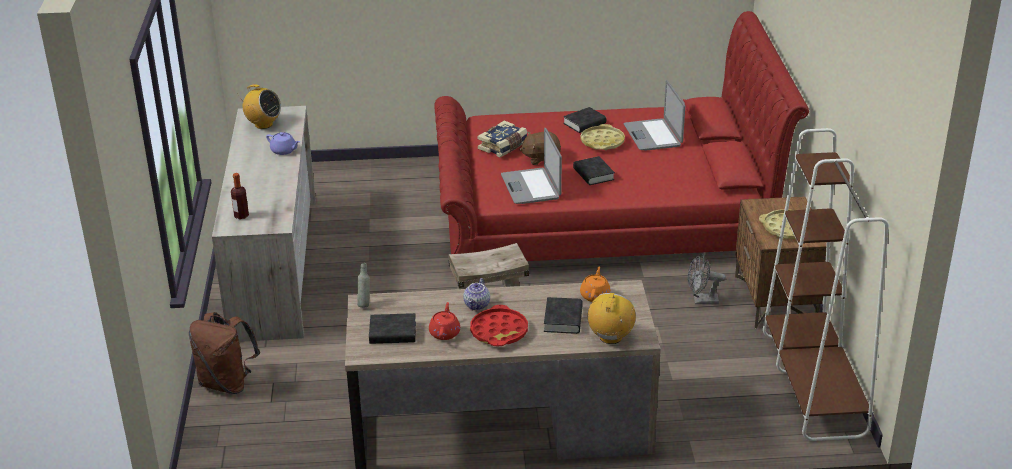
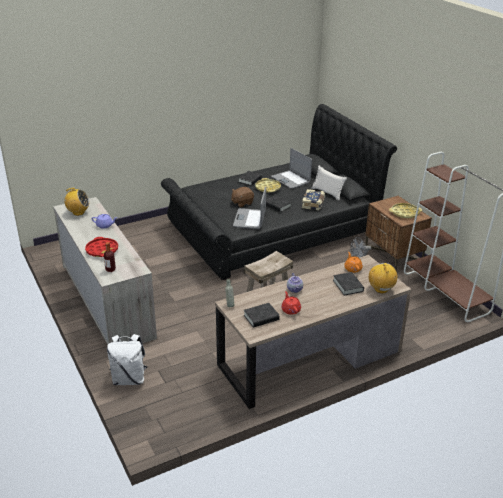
camera: 25 degrees left, 0 degrees up
(227, 383) = (129, 379): brown backpack -> white backpack
(499, 331) = (320, 301): red tray -> red tray (102, 250)
(503, 146) = (216, 200): book -> book (313, 204)
(531, 187) = (250, 219): laptop -> laptop turned 45 degrees clockwise
(604, 213) = (273, 228): red bed -> black bed
(696, 169) = (327, 193): none -> white pillow

